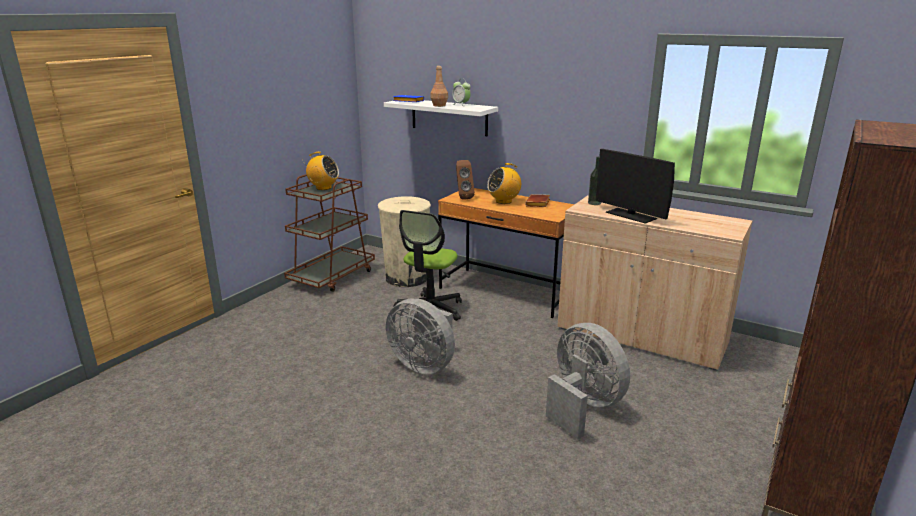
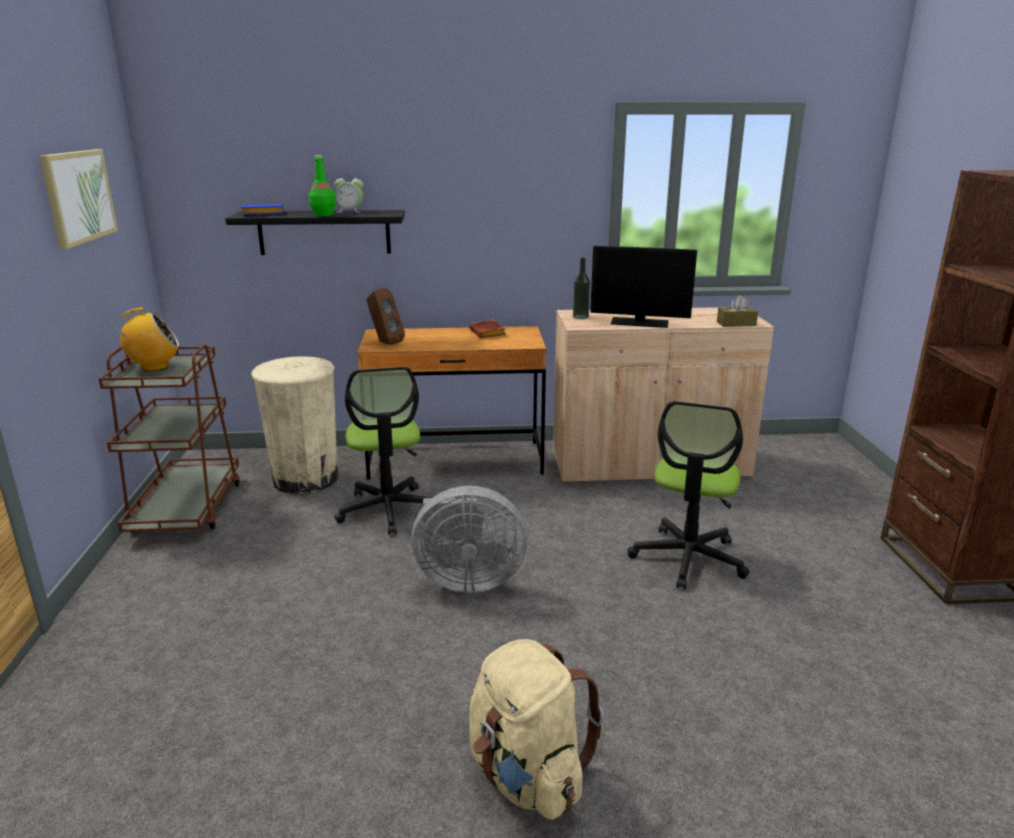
camera: 35 degrees left, 0 degrees up
(296, 84) = (78, 196): none -> picture
(329, 476) = (527, 775): none -> beige backpack
(439, 105) = (323, 214): brown bottle -> green bottle
(449, 117) = (324, 232): white shelf -> black shelf
(504, 201) = (444, 338): radio -> none
(582, 406) = (688, 558): grey fan -> office chair
(711, 232) = (736, 324): none -> brown tissue box

